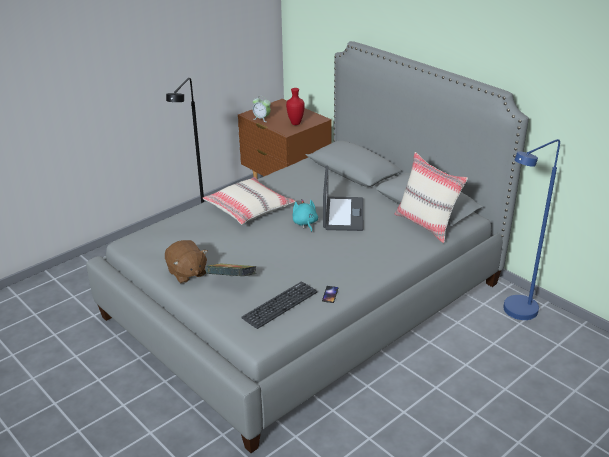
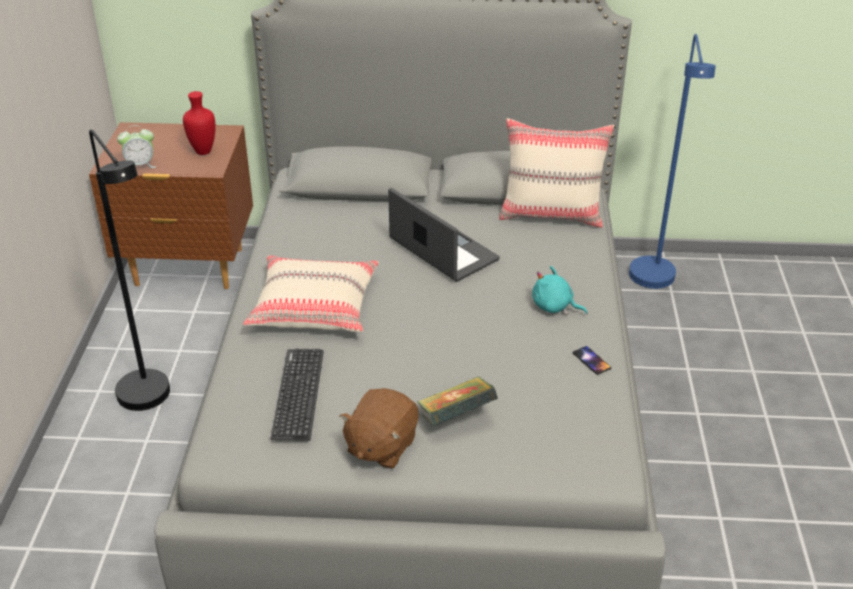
camera: 45 degrees left, 5 degrees up
(186, 273) = (381, 446): brown plush toy -> brown plush toy turned 105 degrees clockwise
(280, 305) = (562, 410): keyboard -> keyboard (298, 394)
(305, 223) = (419, 287): turquoise plush toy -> turquoise plush toy (554, 307)

